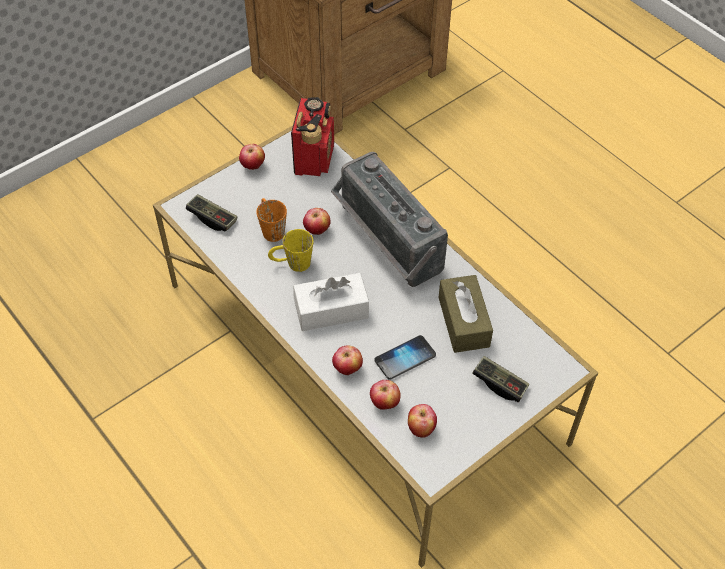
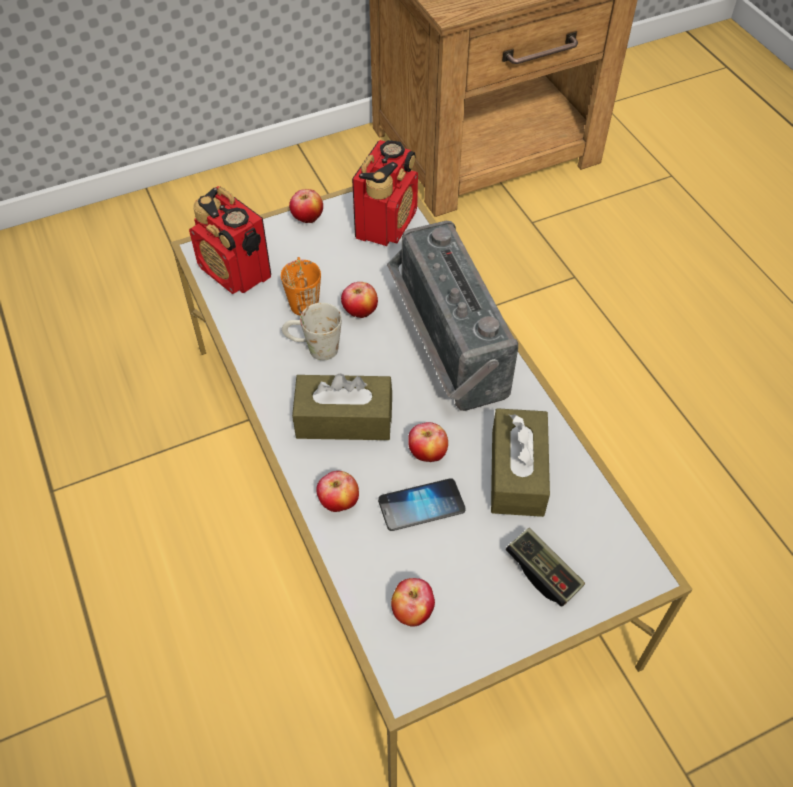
camera: 15 degrees right, 0 degrees up
(212, 218) = (235, 272): game controller -> radio
(292, 264) = (313, 348): yellow mug -> white mug
(331, 310) = (344, 419): white tissue box -> brown tissue box
(384, 403) = (373, 563): apple -> apple (427, 455)

